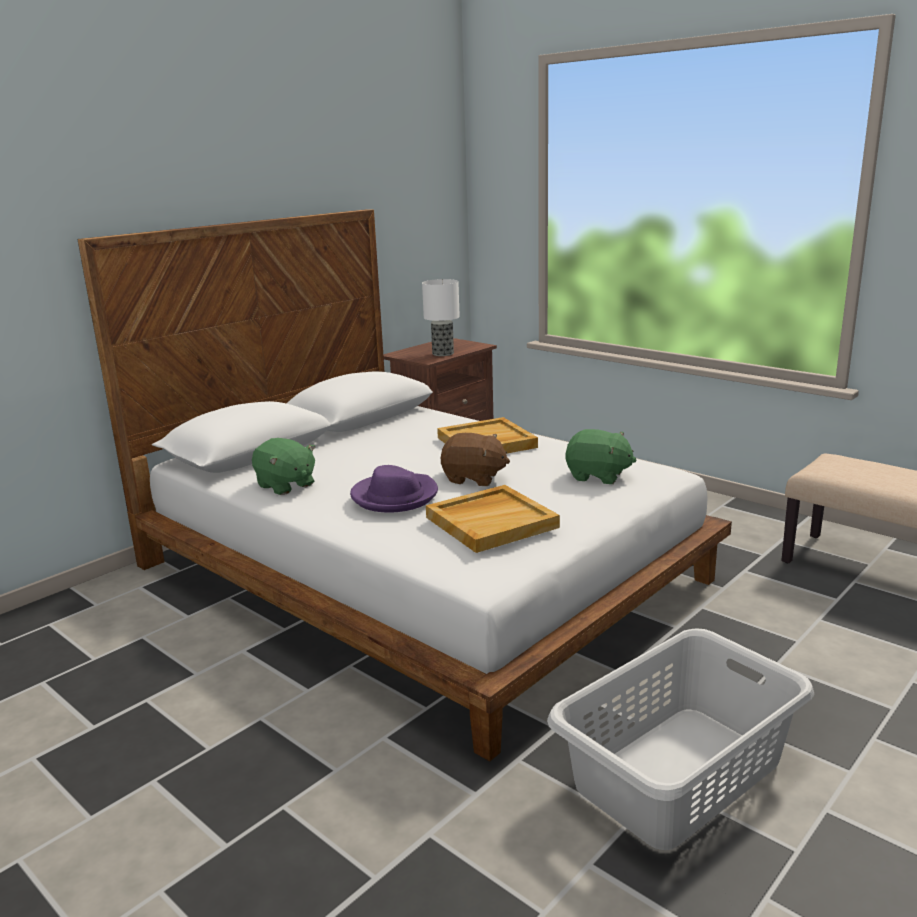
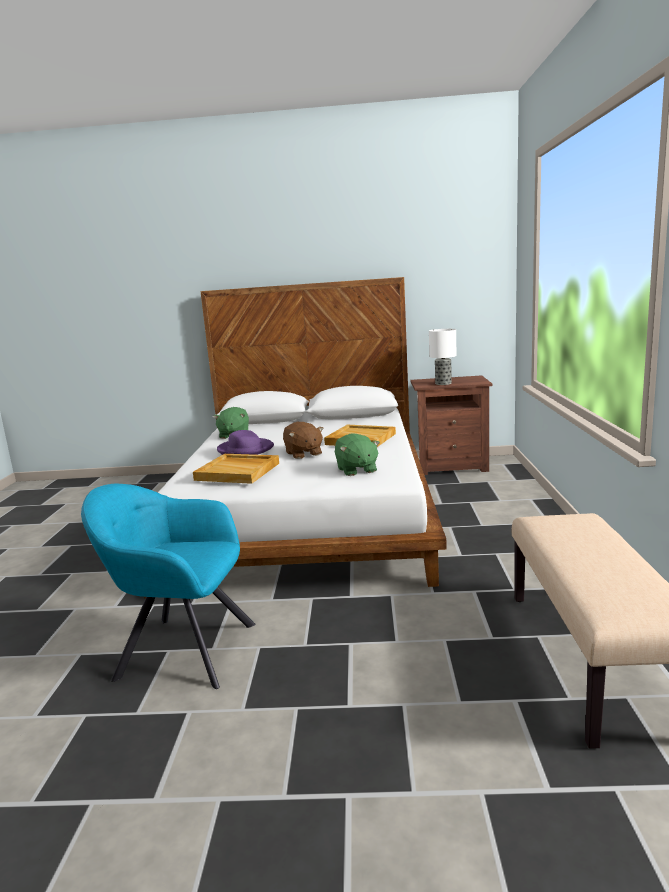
camera: 50 degrees right, 5 degrees down
(675, 773) = (181, 650): grey laundry basket -> turquoise armchair

